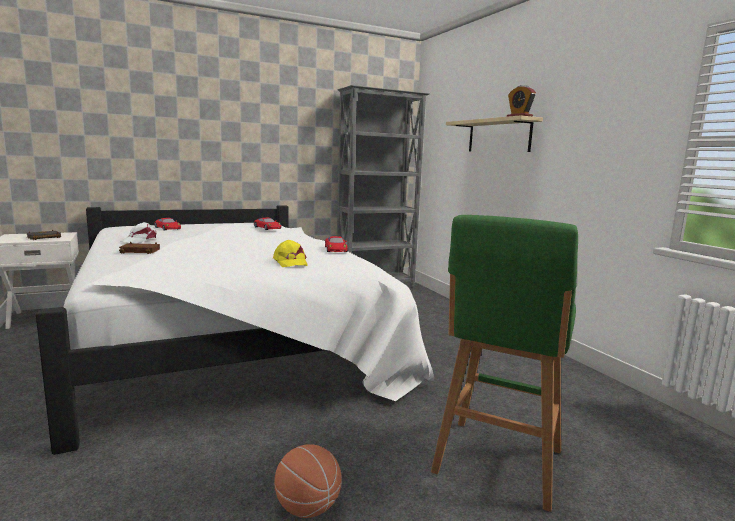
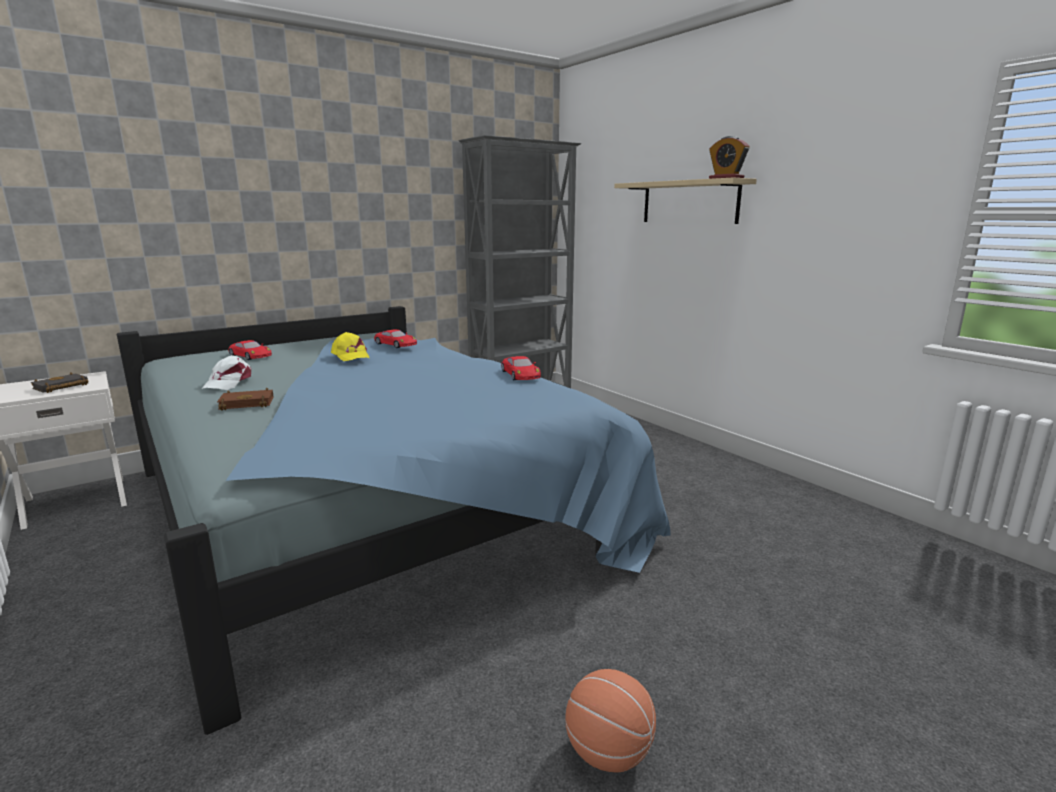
camera: 10 degrees left, 5 degrees up
(228, 341) = (370, 509): white bed -> blue bed
(290, 262) = (483, 404): yellow cap -> yellow cap (350, 356)
(497, 464) = (799, 643): green stool -> none

